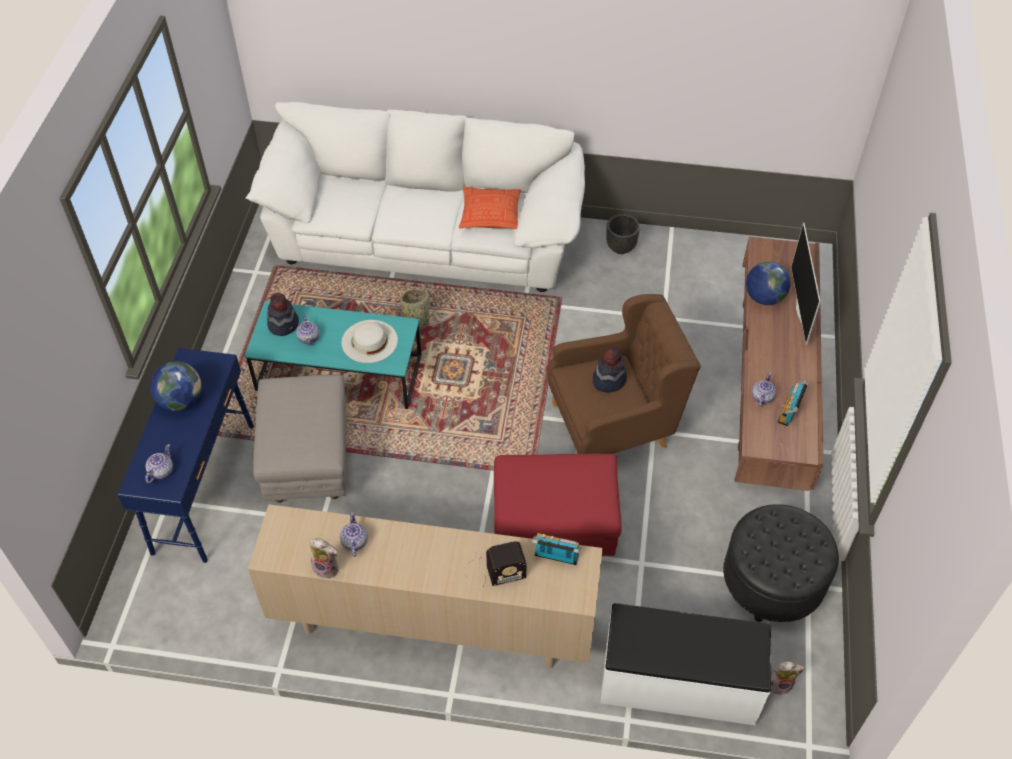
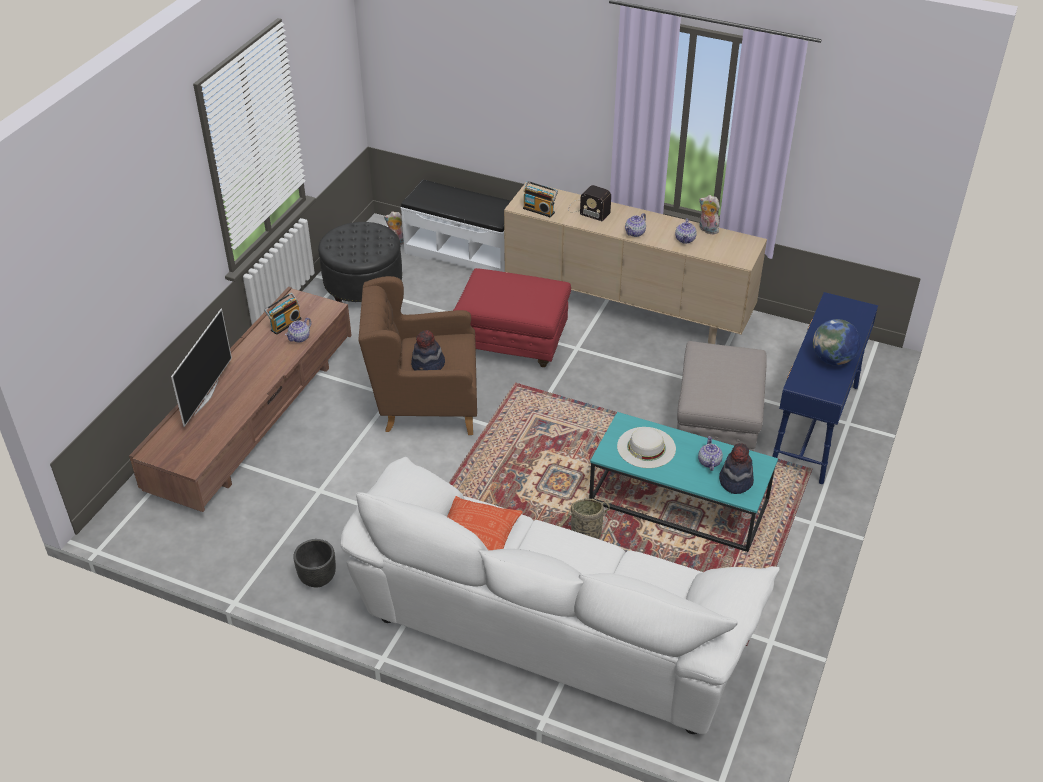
camera: 165 degrees left, 10 degrees down
(161, 471) = (843, 312): teapot -> teapot (635, 233)
(492, 572) = (587, 210): radio -> radio turned 150 degrees counterclockwise
(764, 297) = (231, 415): globe -> none

